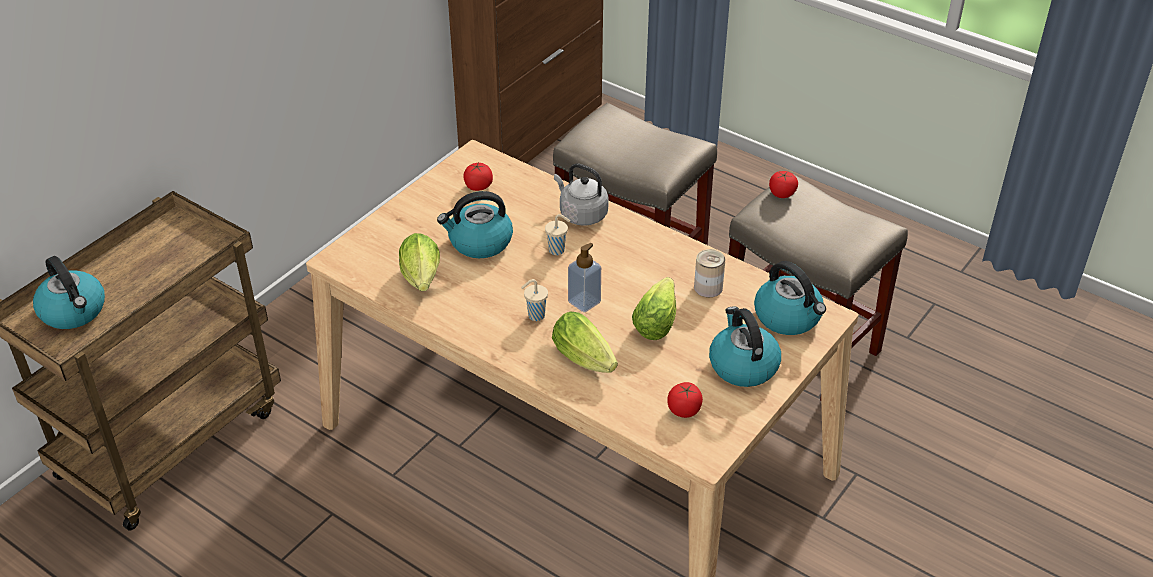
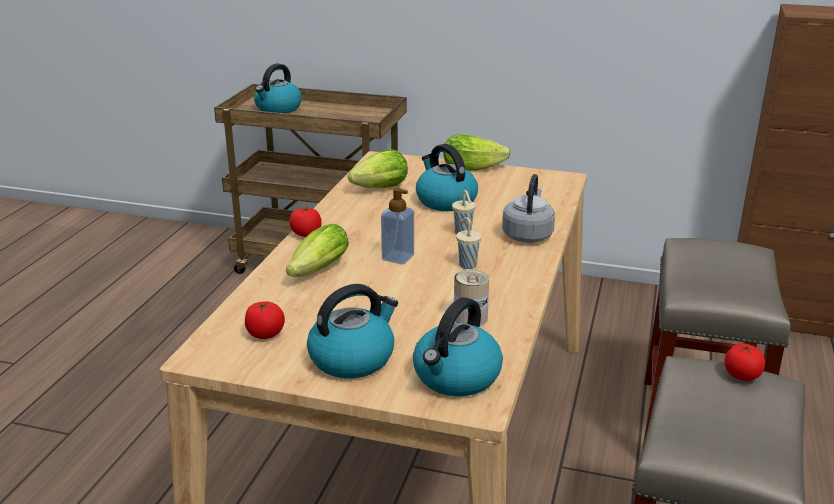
camera: 70 degrees right, 15 degrees down
(478, 186) = (522, 187): tomato -> tomato (306, 234)
(535, 316) = (363, 239): beige cup -> beige cup (467, 264)
(657, 320) = (396, 298): lettuce -> lettuce (476, 168)

